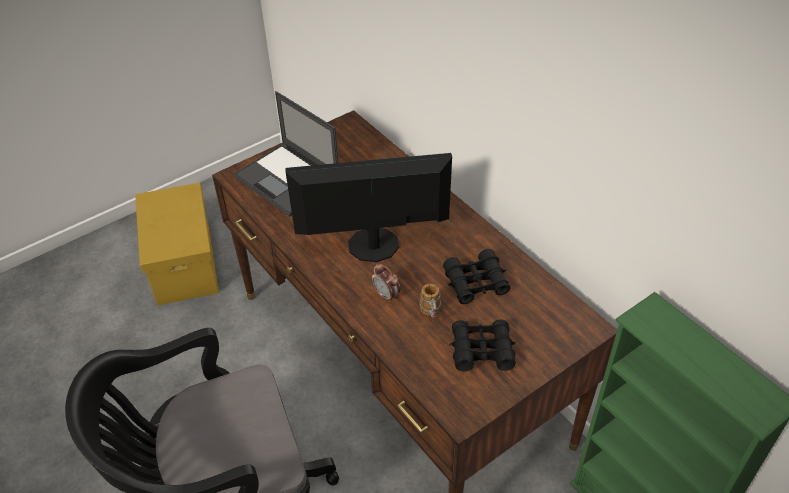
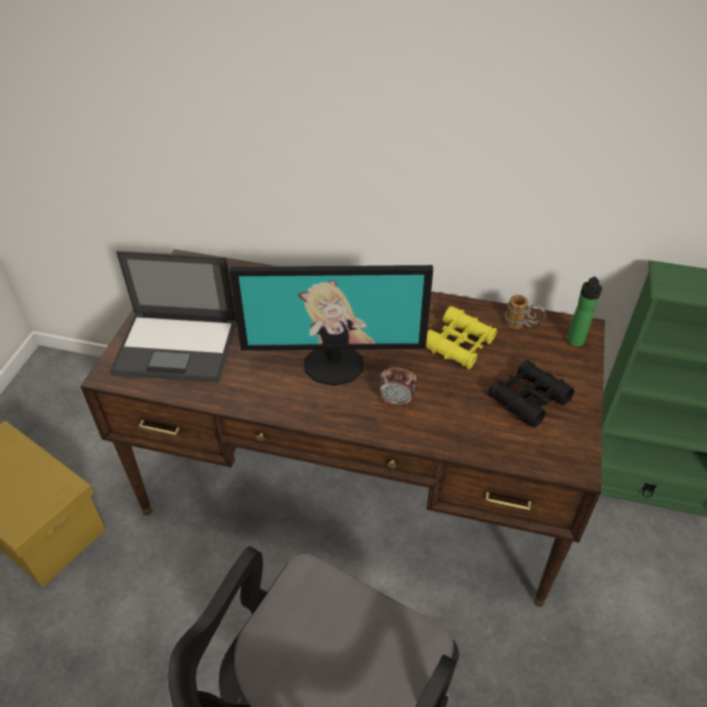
camera: 40 degrees left, 0 degrees up
(373, 246) = (334, 363): monitor -> monitor turned 135 degrees counterclockwise
(431, 315) = (455, 395): mug -> mug (522, 326)
(476, 282) = (459, 344): black binoculars -> yellow binoculars
(570, 333) = (575, 342): none -> bottle

